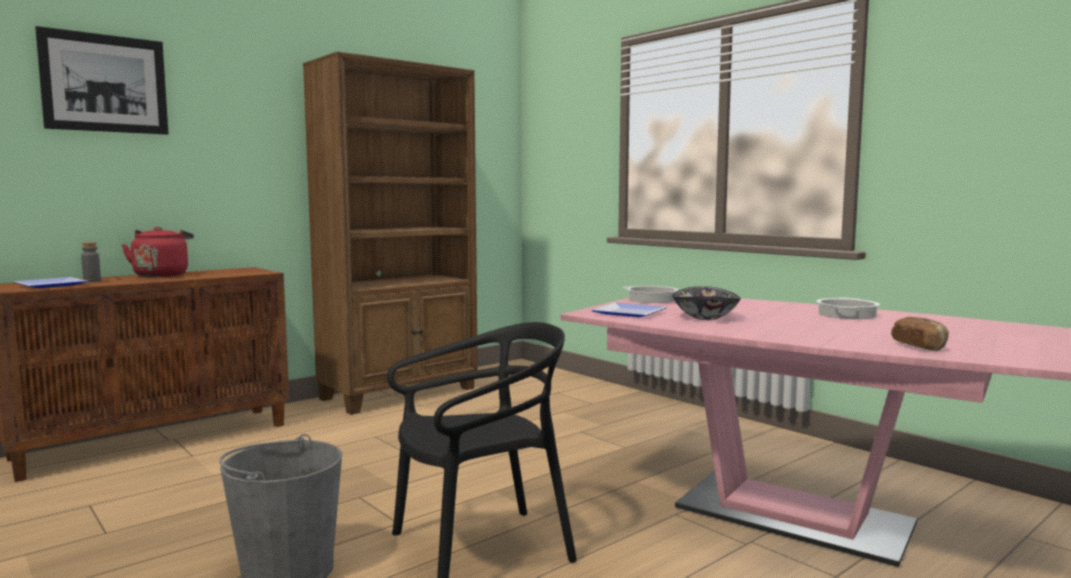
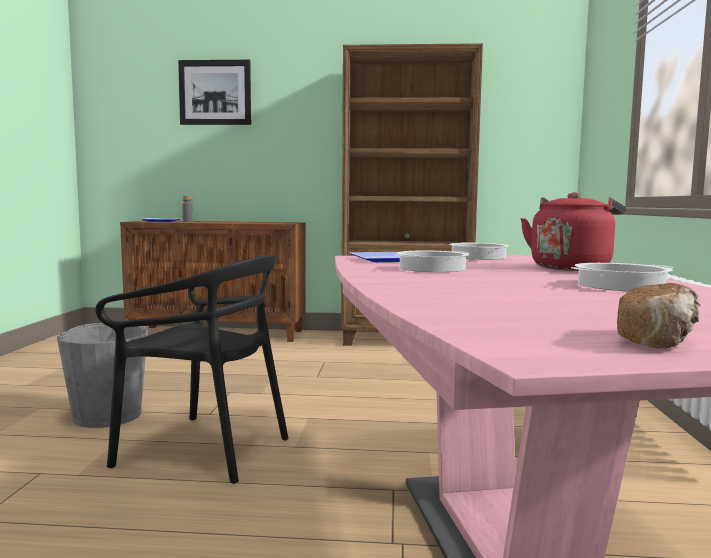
camera: 45 degrees right, 0 degrees up
(162, 275) = (233, 221): red kettle -> red kettle (571, 268)
(706, 317) = (432, 268): bowl -> cooking pot
(920, 347) = (481, 313): bread -> bread (657, 340)

